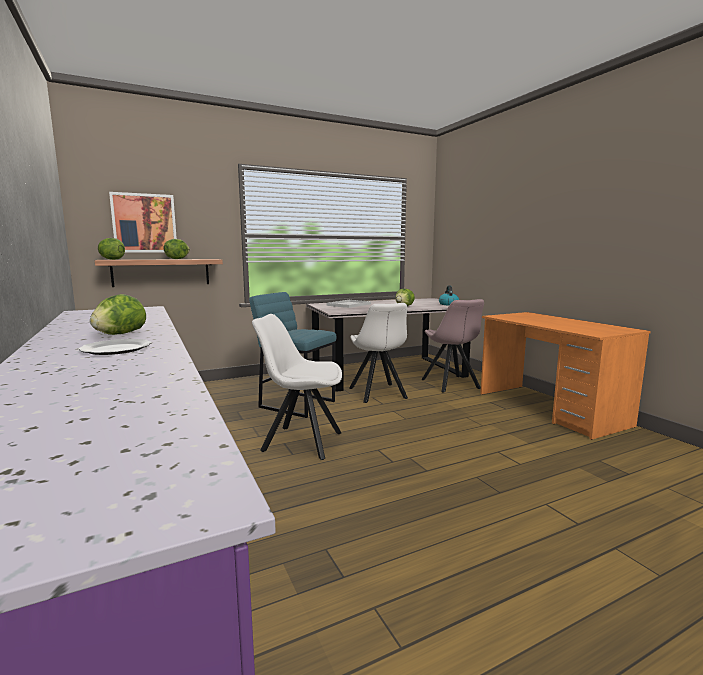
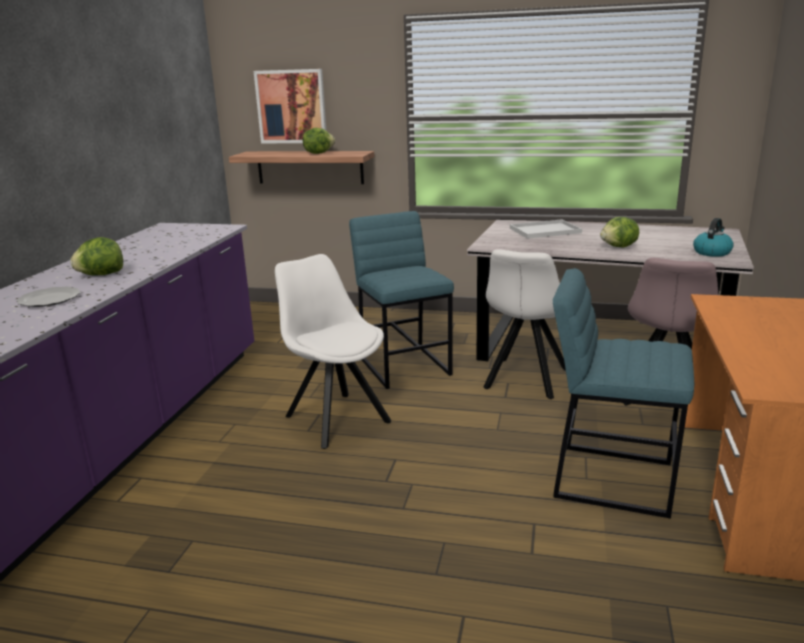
camera: 40 degrees right, 10 degrees up
(111, 259) = (248, 154): lettuce -> none
(492, 422) = (609, 479): none -> blue stool

